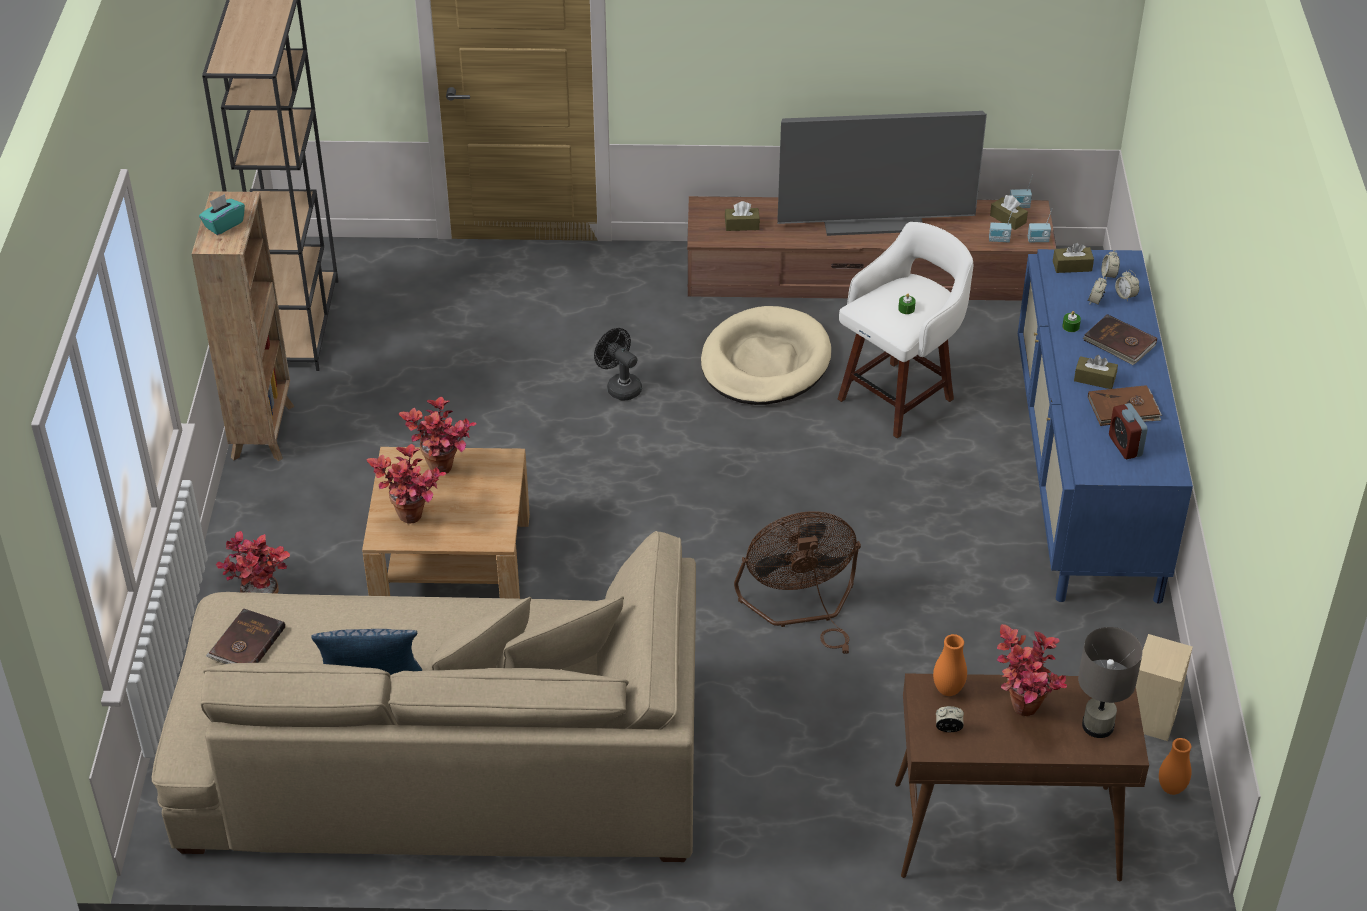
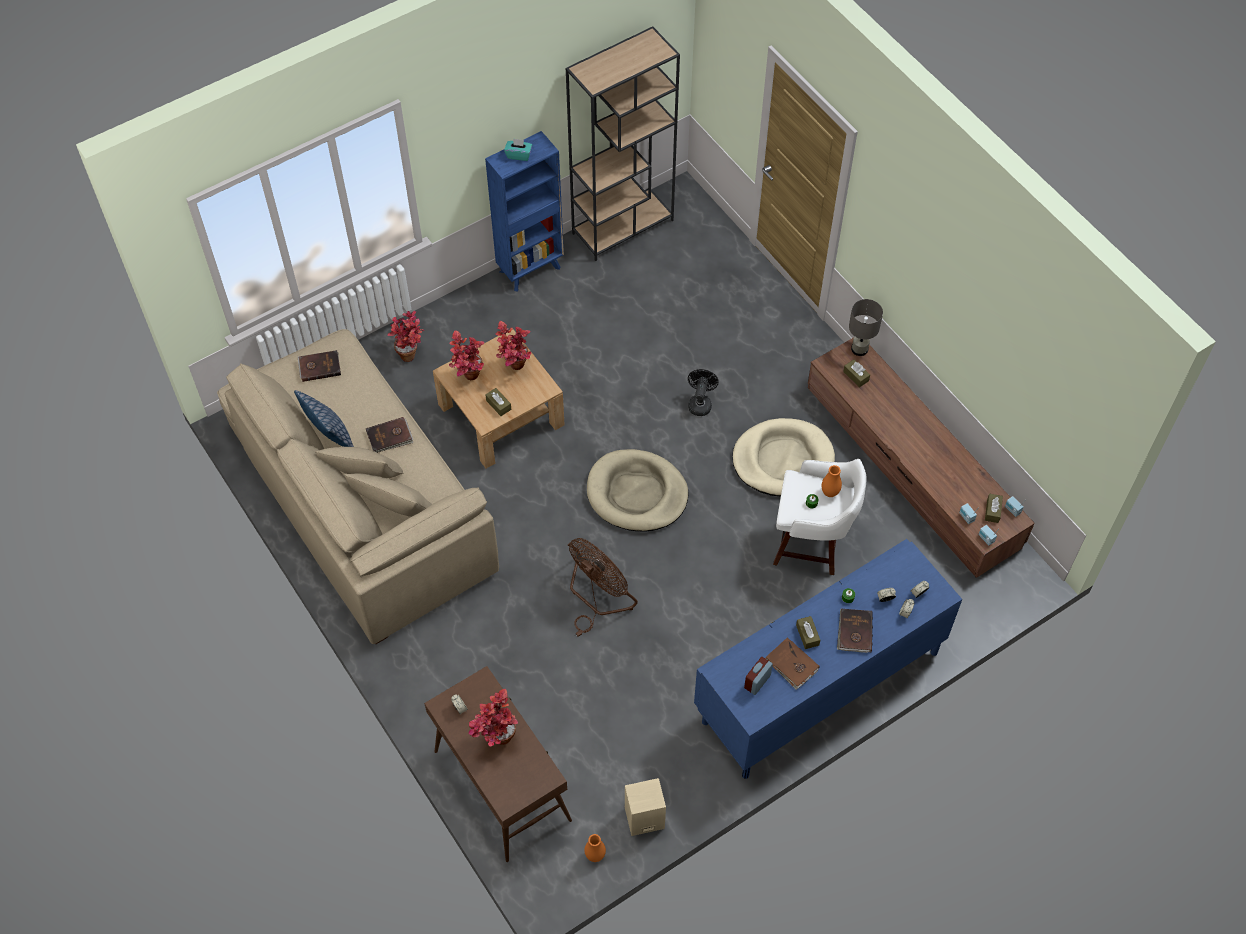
camera: 55 degrees right, 15 degrees up
(263, 430) = (531, 269): brown bookcase -> blue bookcase
(439, 624) = (390, 437): none -> brown book
(692, 501) = (637, 493): none -> beige dog bed
(873, 219) = (925, 439): television -> none
(948, 690) = (488, 693): orange vase -> orange vase (830, 492)
(1072, 266) = (910, 568): brown tissue box -> brown tissue box (498, 405)
(1097, 725) = (514, 780): grey table lamp -> grey table lamp (859, 348)

